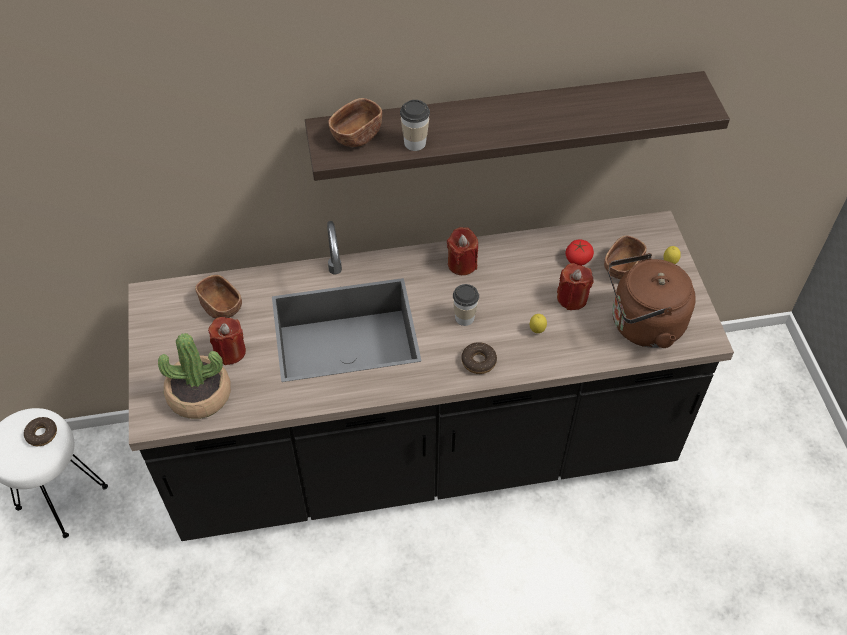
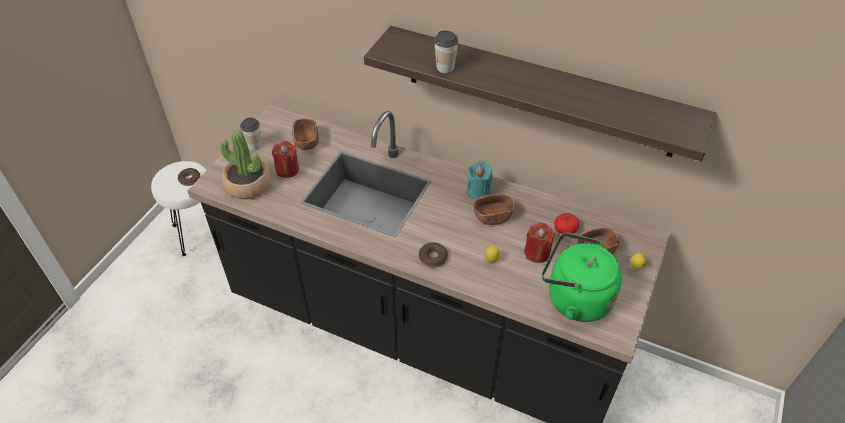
camera: 35 degrees right, 5 degrees down
(356, 135) = (412, 47): brown bowl -> brown bowl (493, 217)
(462, 264) = (478, 191): red candle -> turquoise candle
(464, 317) = (449, 225): cup -> cup (254, 145)
(642, 325) = (574, 298): brown kettle -> green kettle

